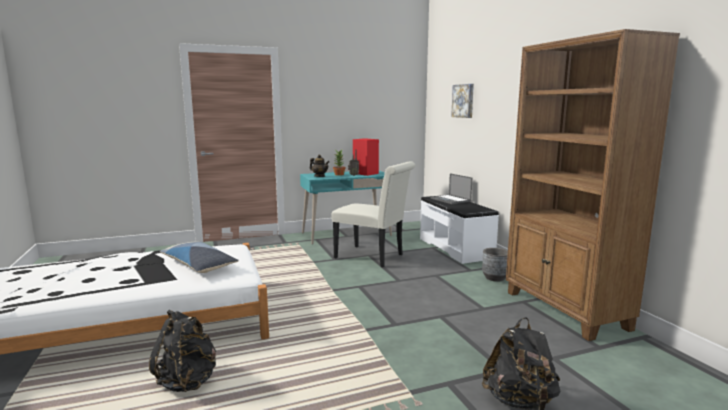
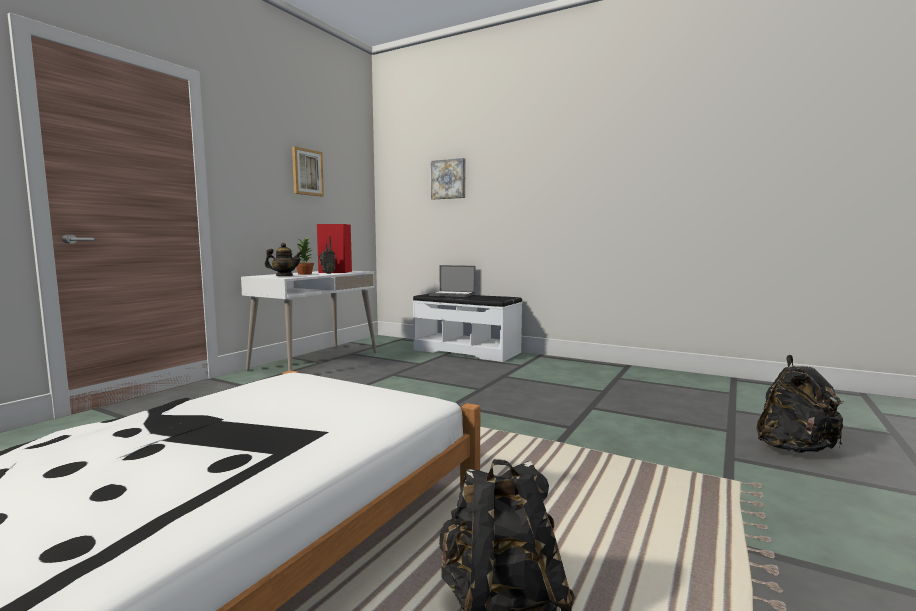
camera: 40 degrees left, 5 degrees down
(198, 265) = (307, 406): pillow -> none
(346, 234) = (315, 361): turquoise desk -> white desk
(358, 99) = (307, 172): none -> picture
(373, 257) = (402, 375): white chair -> none
(495, 278) = (555, 366): grey planter -> none
(565, 310) = (656, 376): brown bookcase -> none

